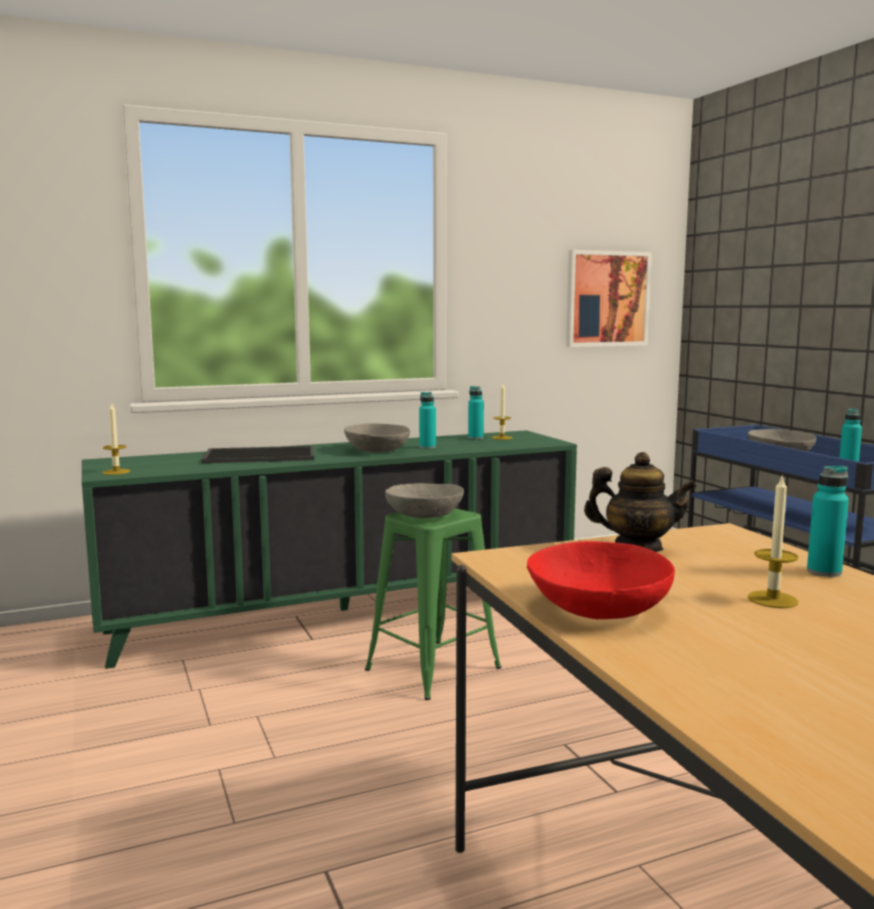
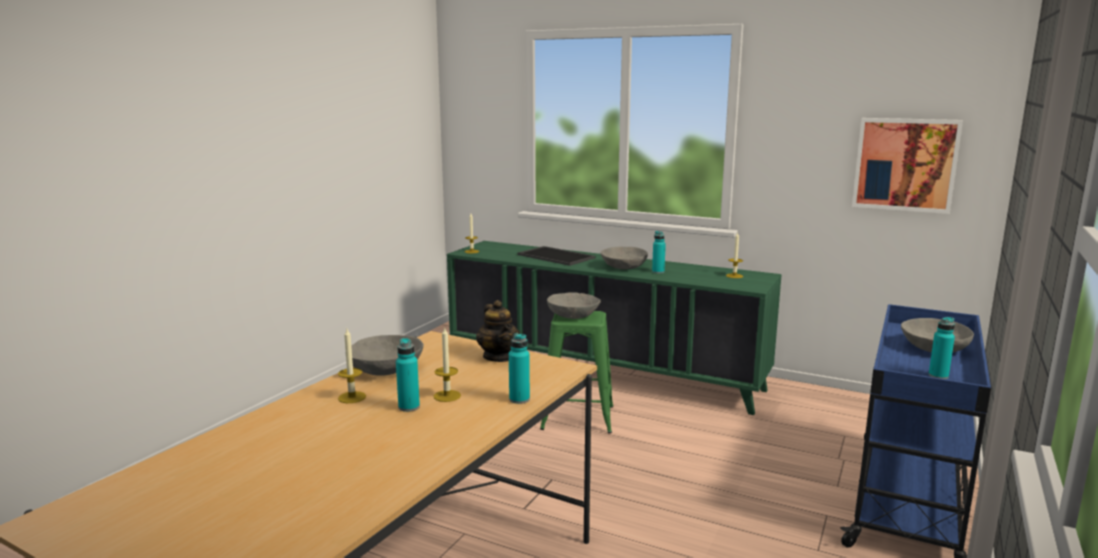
camera: 50 degrees right, 5 degrees up
(475, 438) = (716, 272): turquoise bottle -> turquoise bottle (409, 407)
(599, 607) = (386, 369): red bowl -> grey bowl
(715, 653) = (352, 397): none -> candle

